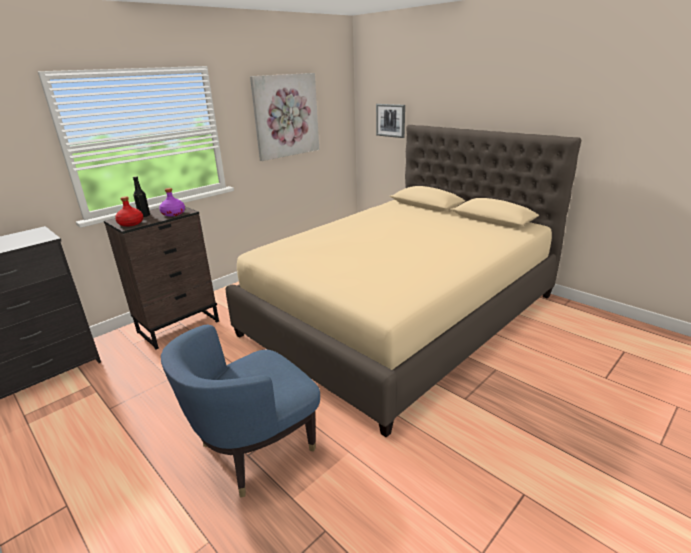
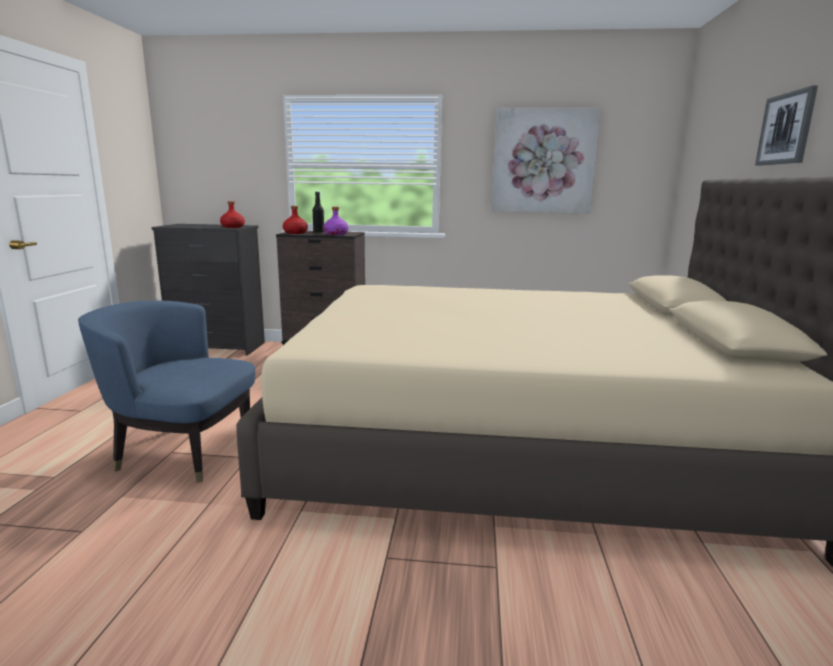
camera: 50 degrees right, 10 degrees down
(37, 237) = (233, 227): none -> red bottle
(390, 120) = (705, 178): picture -> picture (786, 129)

